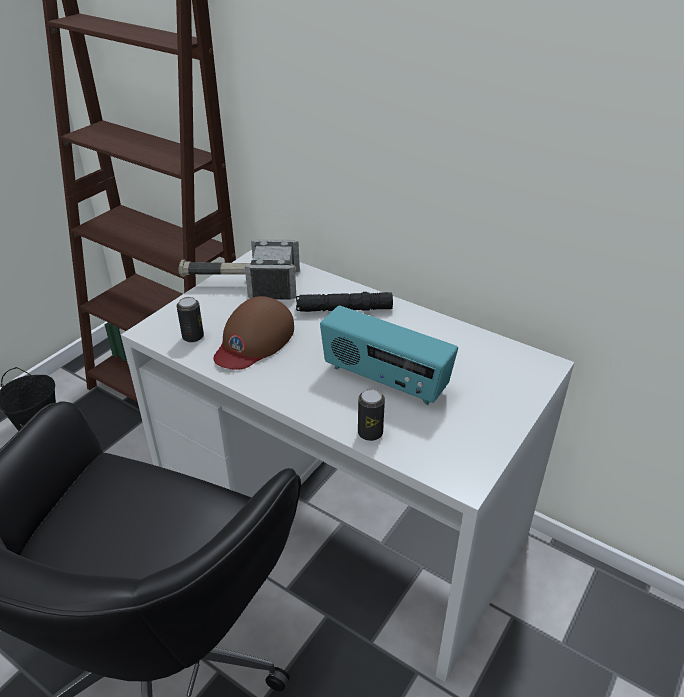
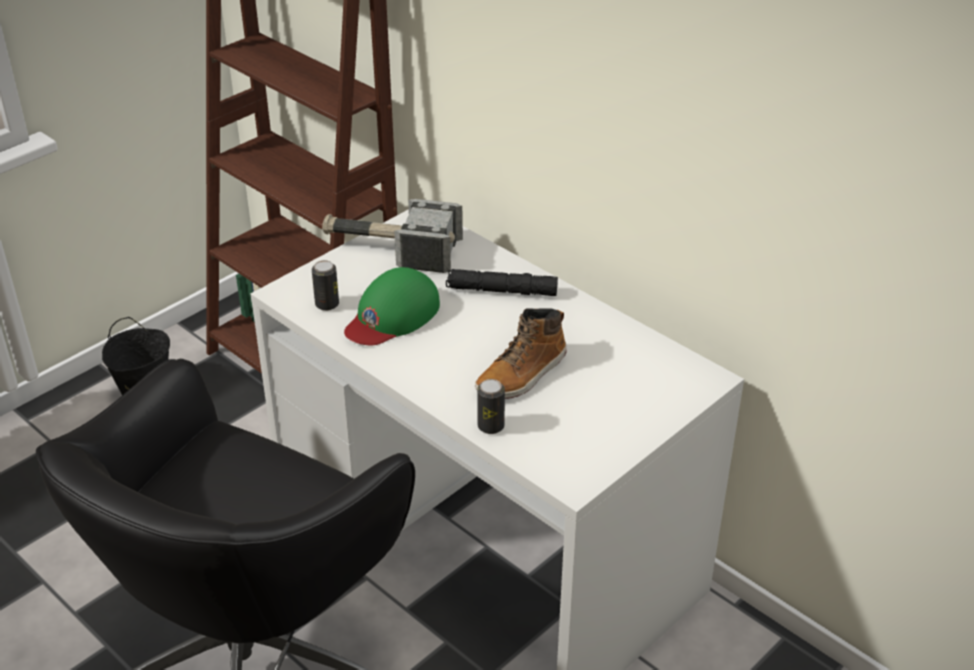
camera: 10 degrees right, 0 degrees up
(254, 340) = (392, 316): brown cap -> green cap
(384, 380) = (522, 374): radio -> boot

